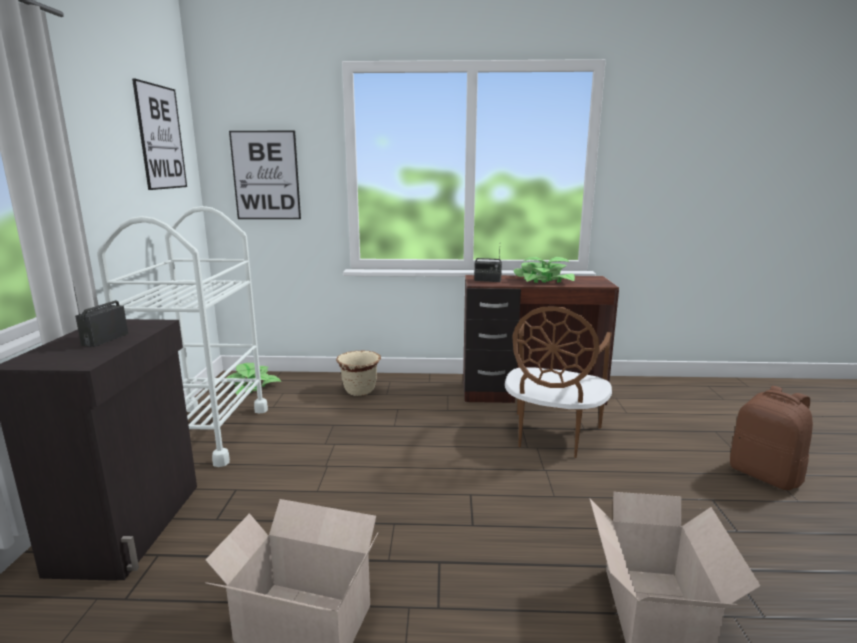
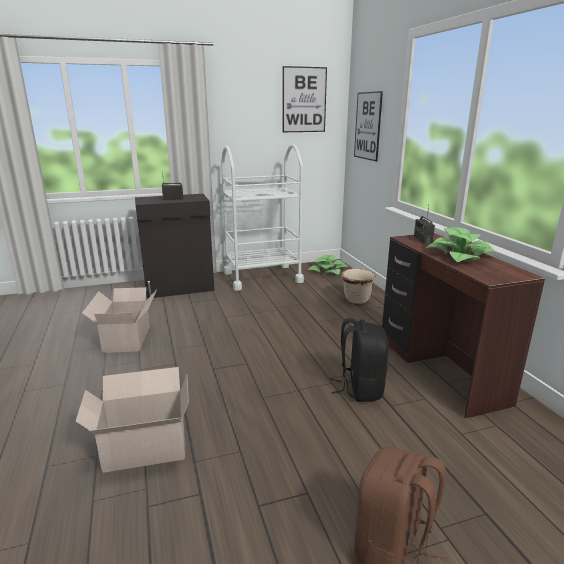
camera: 70 degrees right, 5 degrees up
(552, 436) = (360, 388): brown chair -> black backpack

